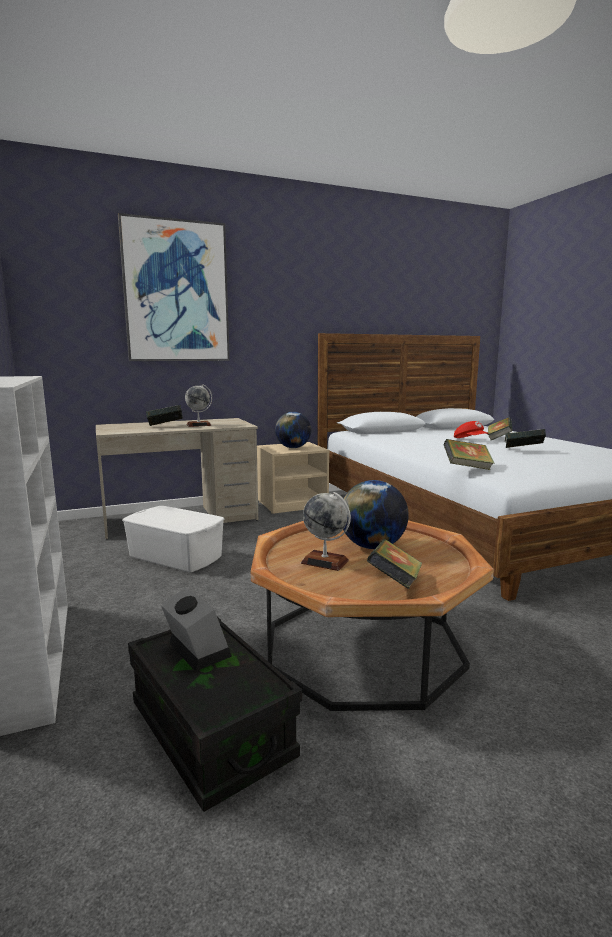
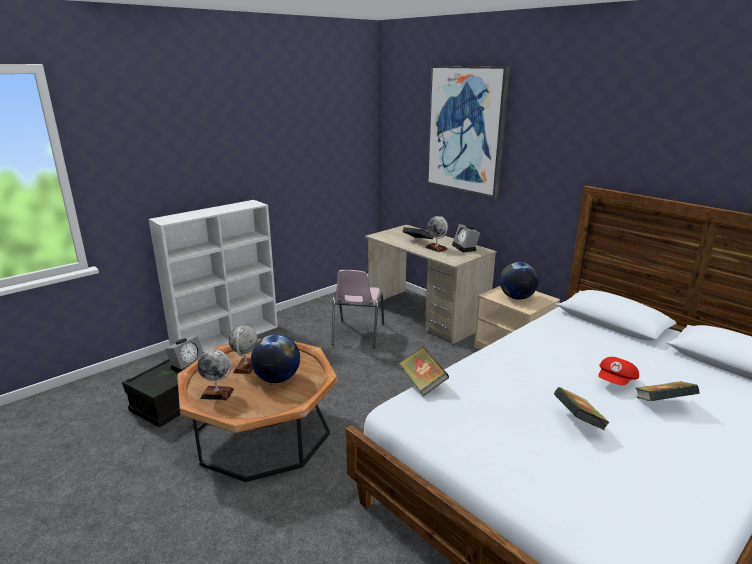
camera: 70 degrees right, 10 degrees up
(175, 556) = (357, 334): white storage box -> pink chair
(215, 421) = (465, 248): none -> alarm clock
(395, 583) = (217, 393): book -> globe

